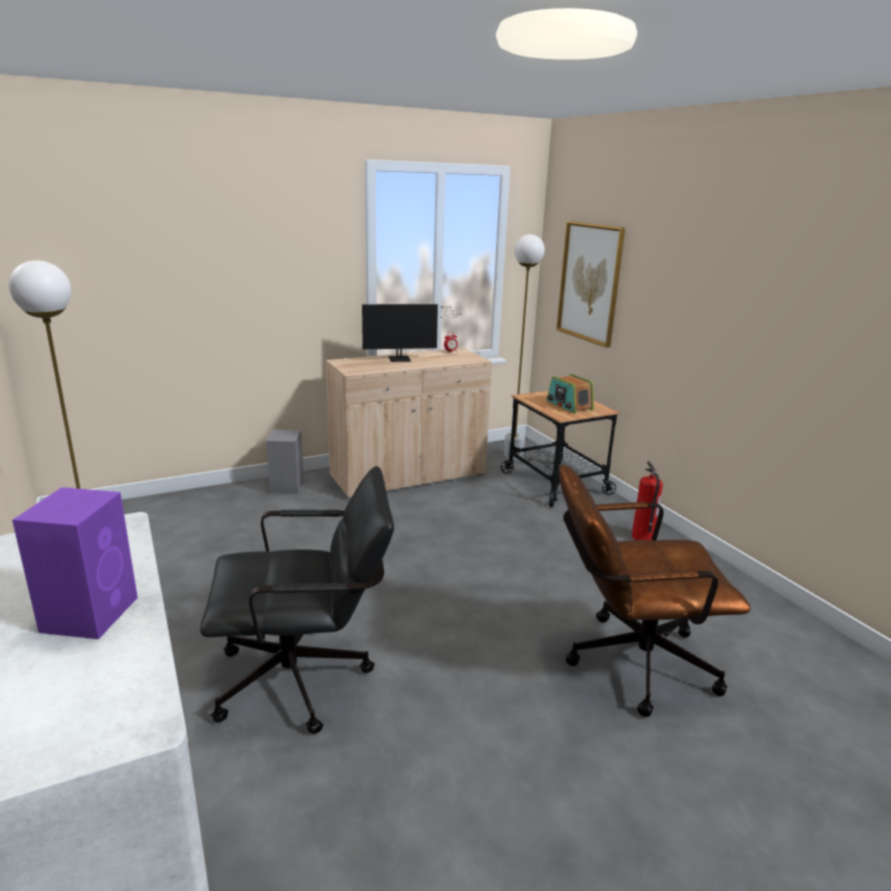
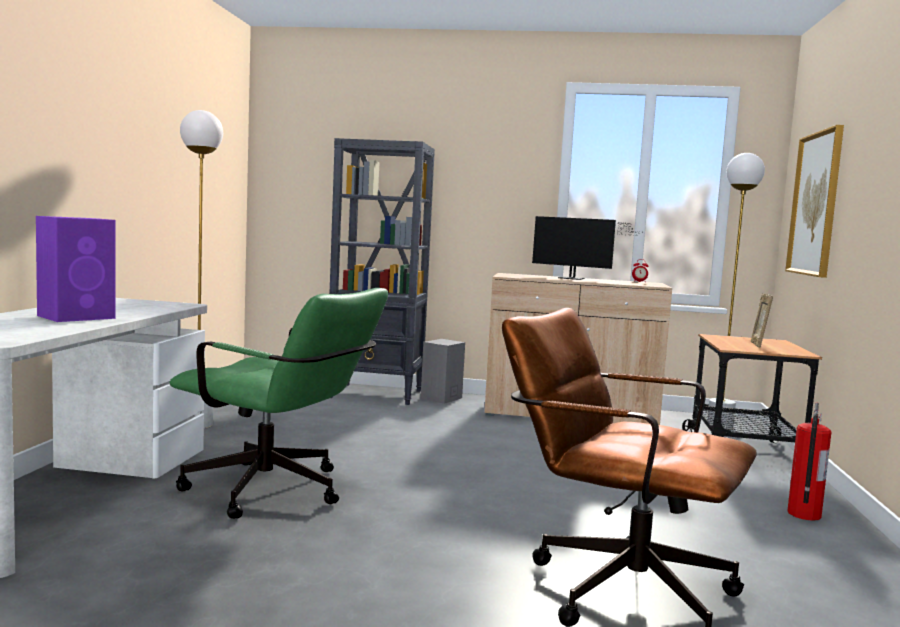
camera: 35 degrees right, 15 degrees down
(223, 500) = (376, 394): none -> black bookcase
(306, 678) = (278, 492): black office chair -> green office chair
(569, 405) = (758, 345): radio -> picture frame

